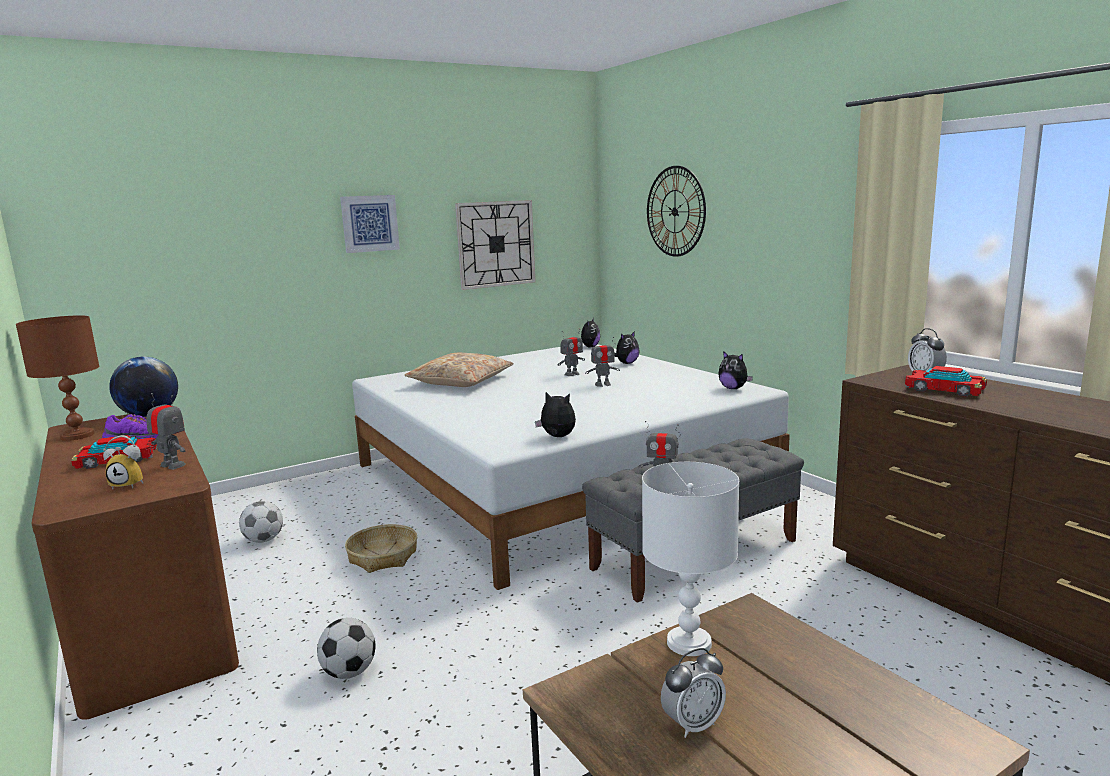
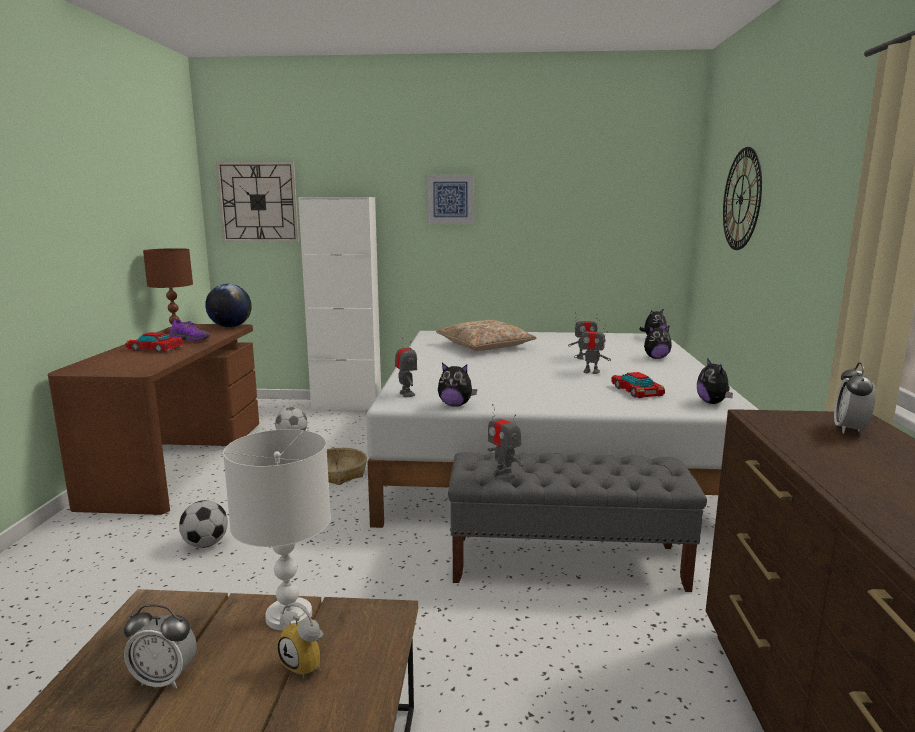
camera: 35 degrees right, 0 degrees up
(130, 484) = (126, 364): alarm clock -> alarm clock (307, 664)
(172, 465) = (166, 358): toy robot -> toy robot (406, 394)
(276, 490) = (347, 406): none -> white cabinet
(496, 244) = (571, 225): wall clock -> wall clock (258, 202)
(557, 437) = (455, 405): plush toy -> plush toy turned 135 degrees clockwise
(944, 389) = (832, 449): toy car -> toy car (637, 391)

